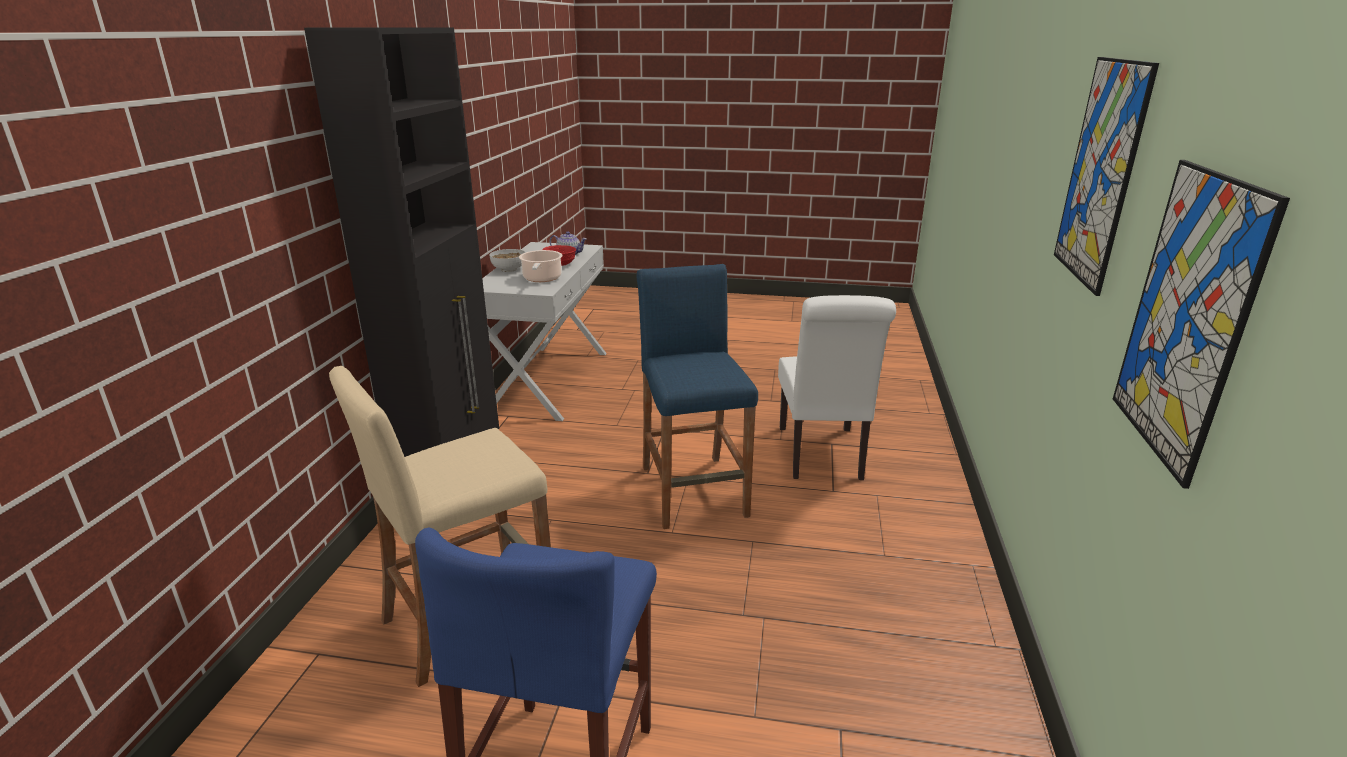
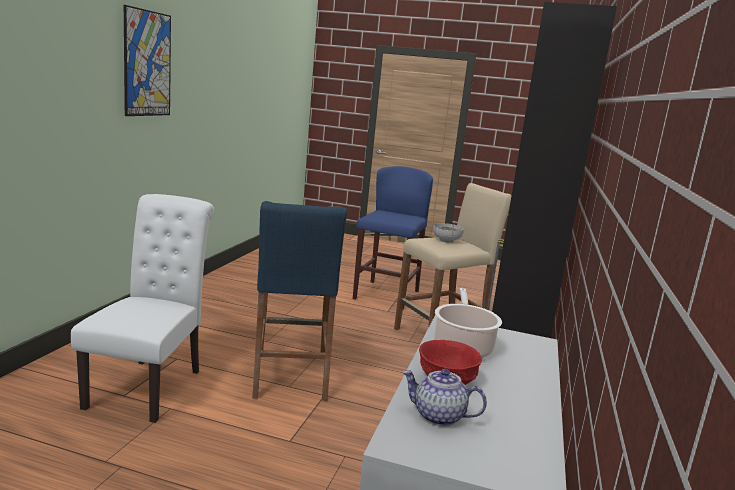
camera: 175 degrees left, 10 degrees down
(508, 270) = (531, 378): bowl -> bowl (446, 240)
(1187, 318) = (209, 98): picture -> none

